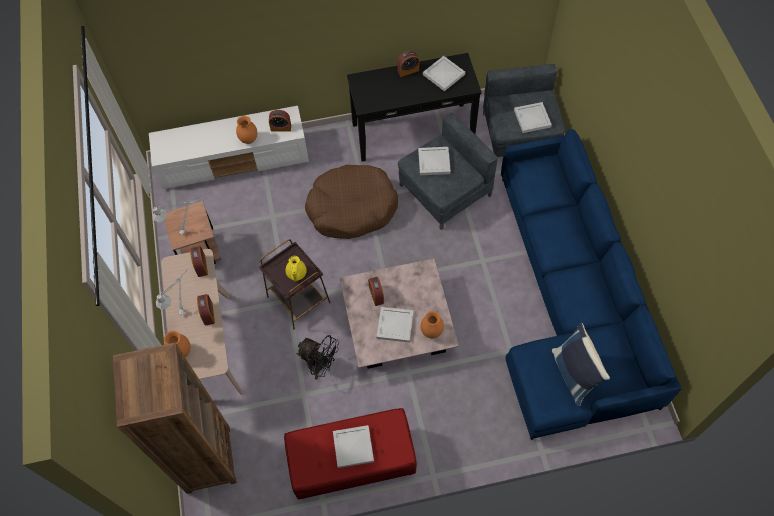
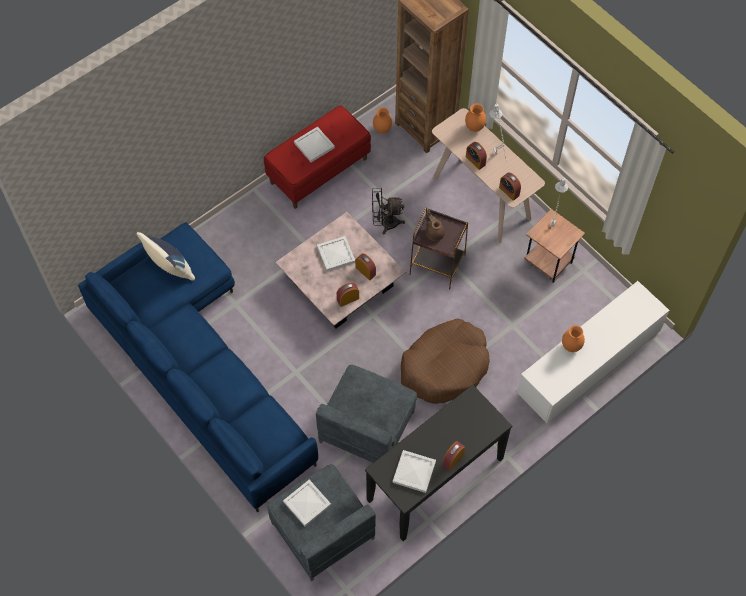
camera: 150 degrees right, 0 degrees up
(281, 128) = (550, 373): alarm clock -> alarm clock (348, 299)
(296, 274) = (434, 233): yellow teapot -> brown teapot
(431, 332) = (303, 262): orange vase -> orange vase (382, 129)
(434, 162) = (380, 406): white tray -> none

